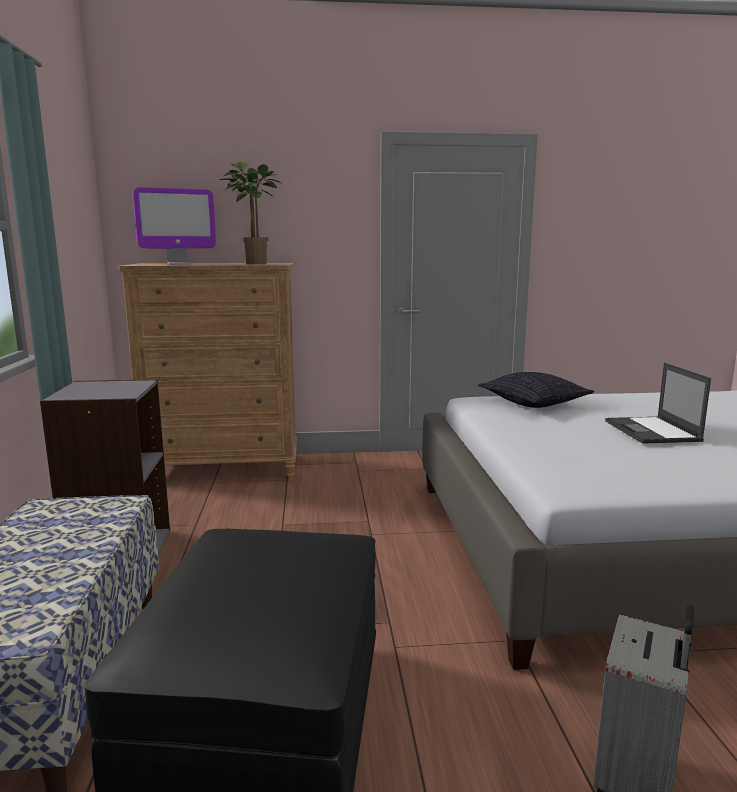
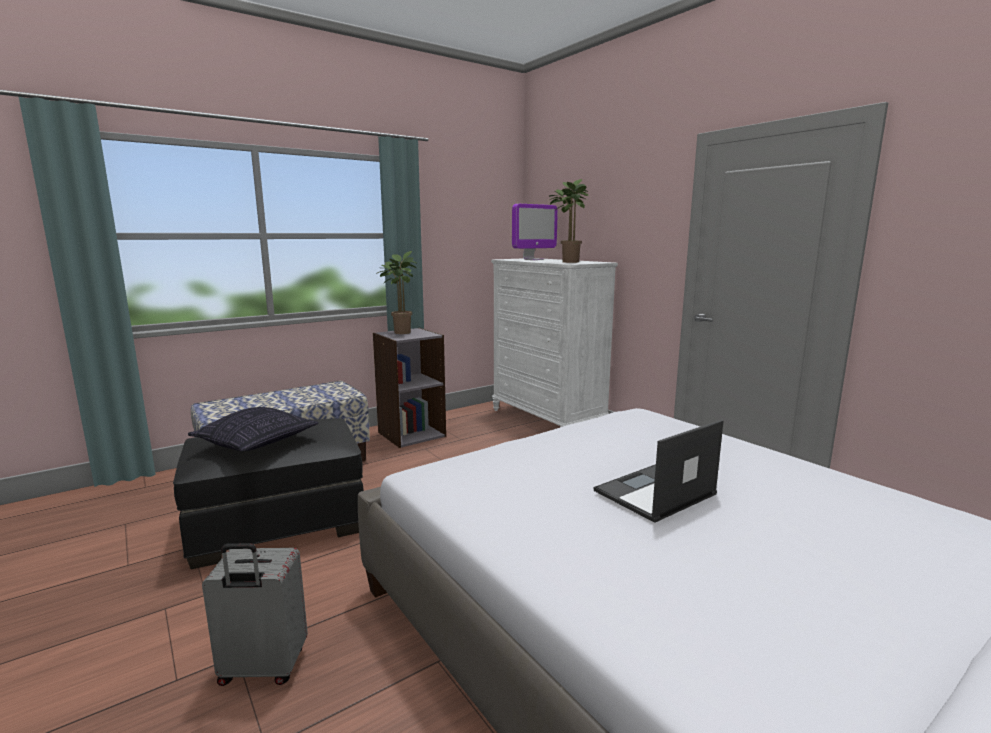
camera: 60 degrees right, 0 degrees up
(82, 390) = (401, 332): none -> potted plant
(178, 264) = (533, 259): monitor -> monitor turned 75 degrees counterclockwise
(224, 469) = (547, 419): brown dresser -> white dresser
(534, 403) = (665, 432): pillow -> pillow (256, 443)

